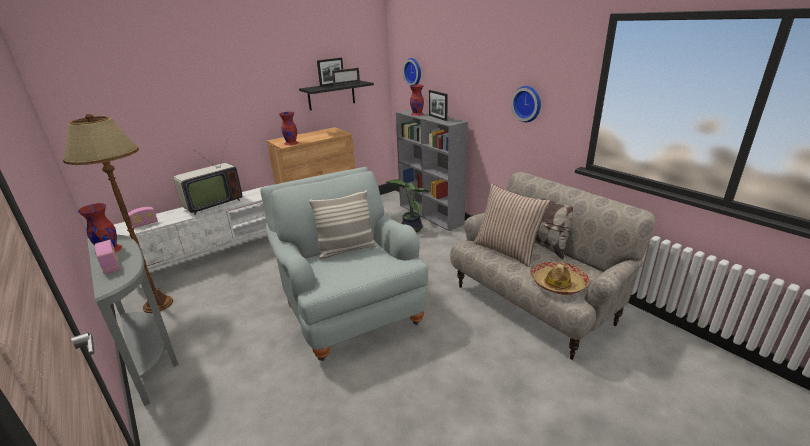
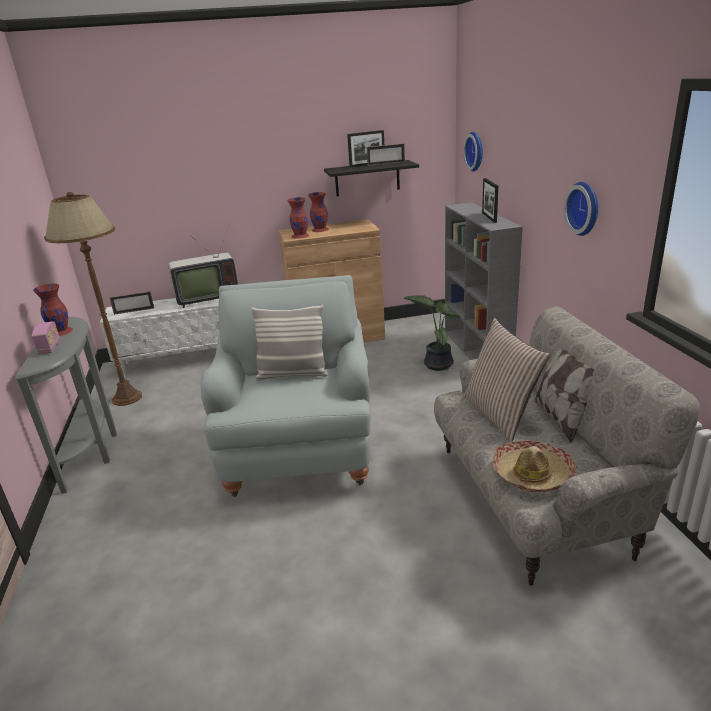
camera: 25 degrees right, 0 degrees up
(145, 224) = (134, 311): radio -> picture frame
(417, 114) = (469, 210): red vase -> red vase (320, 229)

